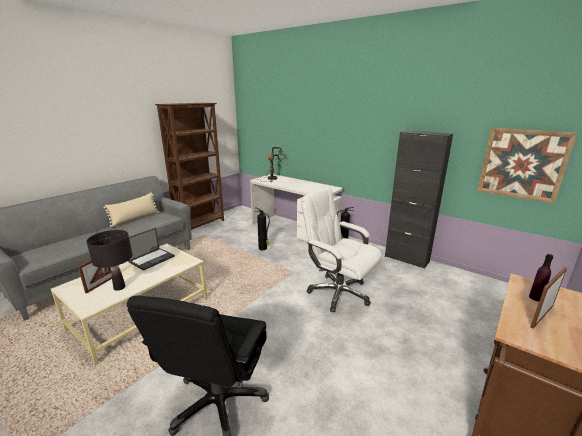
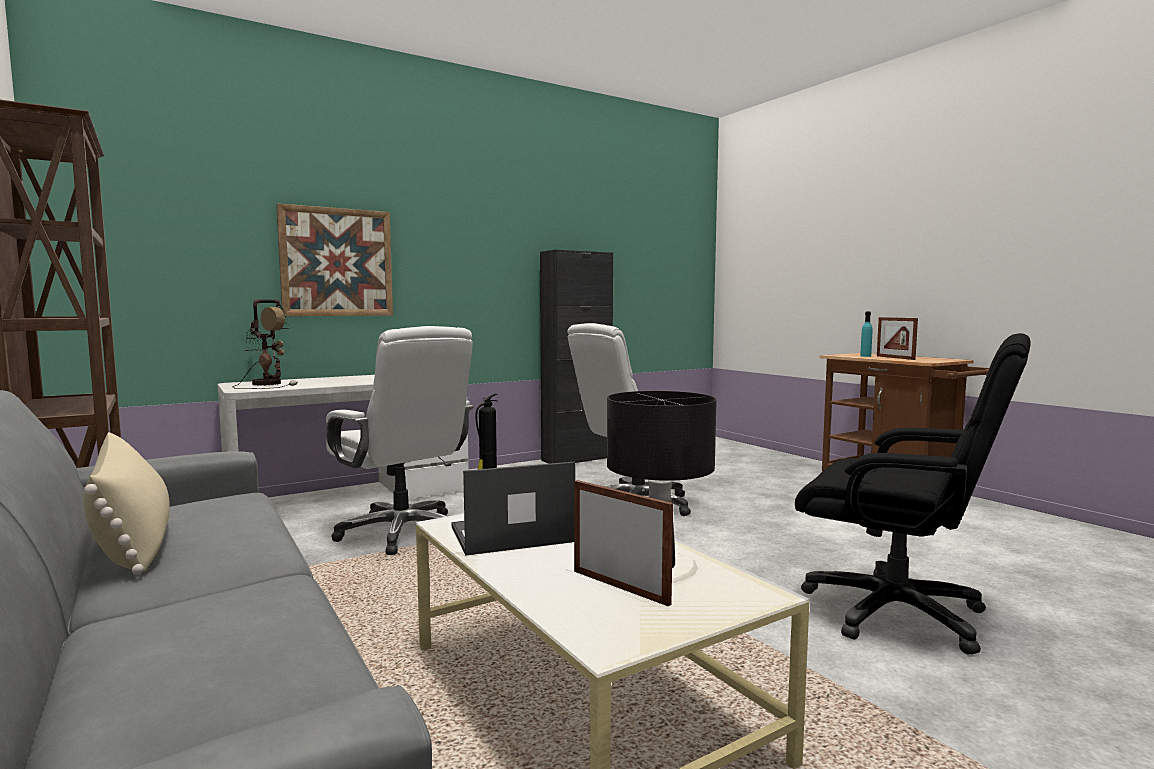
camera: 70 degrees left, 15 degrees down
(152, 259) = (510, 535): laptop -> laptop turned 75 degrees counterclockwise
(263, 248) = (402, 532): fire extinguisher -> white office chair
(522, 164) = (659, 289): picture -> picture (337, 262)
(535, 298) = (865, 356): purple bottle -> turquoise bottle

